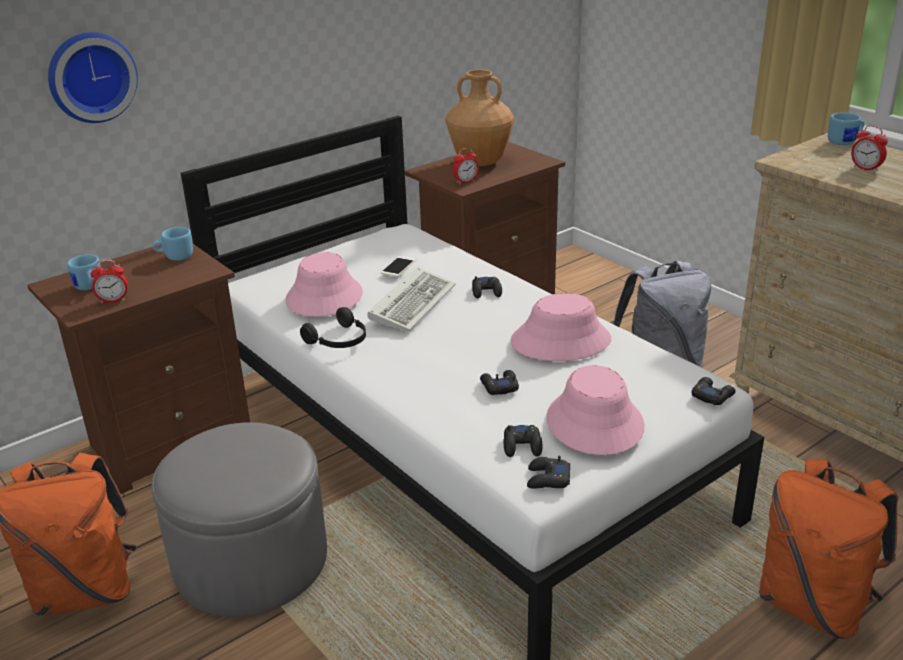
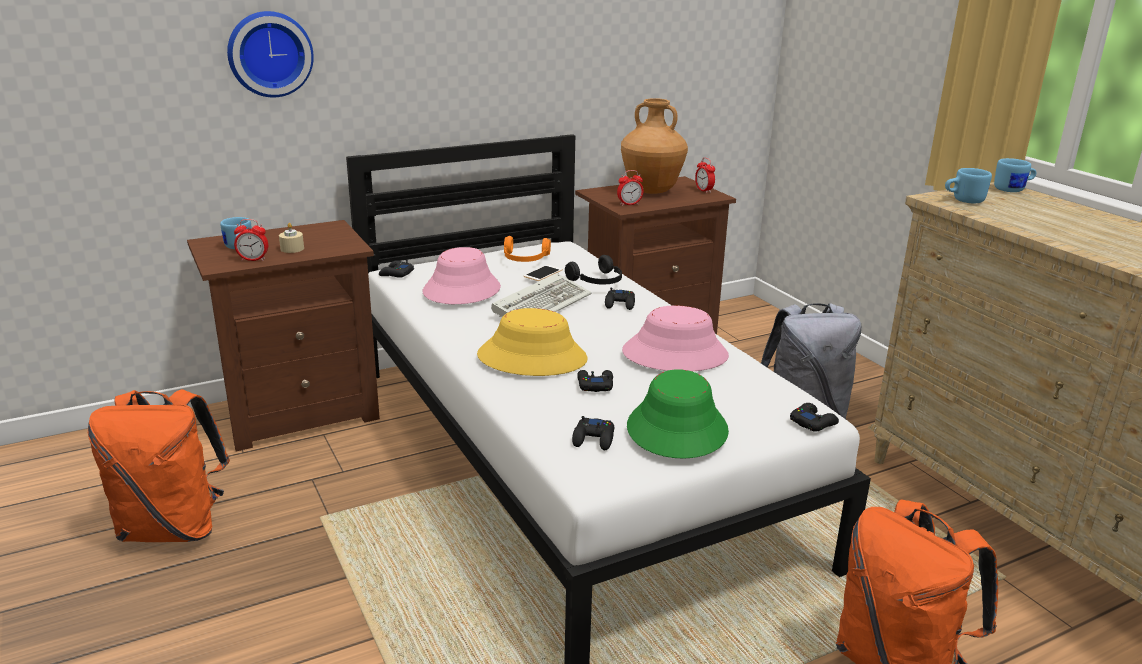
camera: 10 degrees right, 5 degrees down
(147, 281) = (292, 249): none -> beige candle
(175, 257) = (327, 233): blue mug -> blue mug (963, 200)
(250, 561) = (332, 527): grey ottoman -> none
(339, 340) = (458, 327): black headphones -> black headphones (598, 281)
(372, 252) = (525, 259): none -> orange headphones
(427, 365) = (532, 357): none -> yellow hat
(547, 479) = (606, 472): black game controller -> black game controller (396, 274)
(594, 423) = (676, 429): pink hat -> green hat
(865, 169) = (1024, 213): alarm clock -> alarm clock (704, 191)

